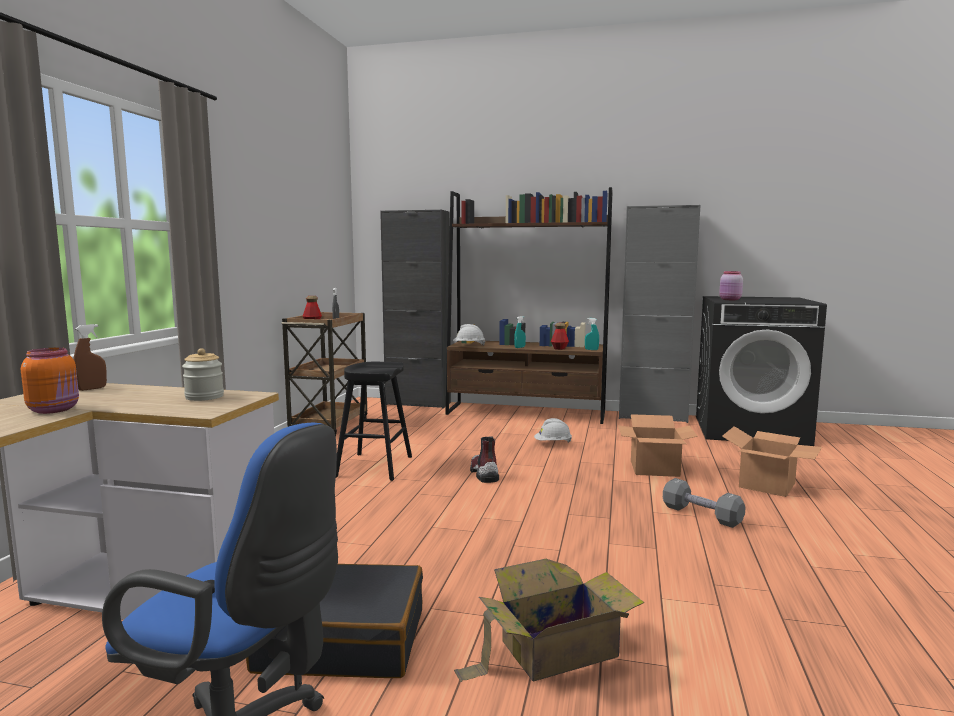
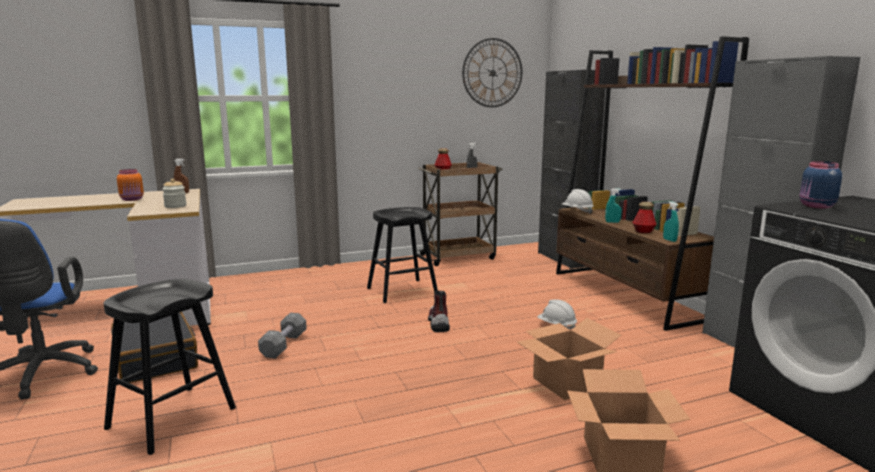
camera: 55 degrees right, 5 degrees up
(321, 209) = (492, 73): none -> wall clock
(483, 474) = (438, 323): boot -> boot turned 45 degrees counterclockwise
(554, 650) = (171, 418): cardboard box -> black stool
(701, 515) = (467, 430): grey dumbbell -> grey dumbbell (284, 345)
(730, 300) = (816, 206): pink jar -> blue jar

